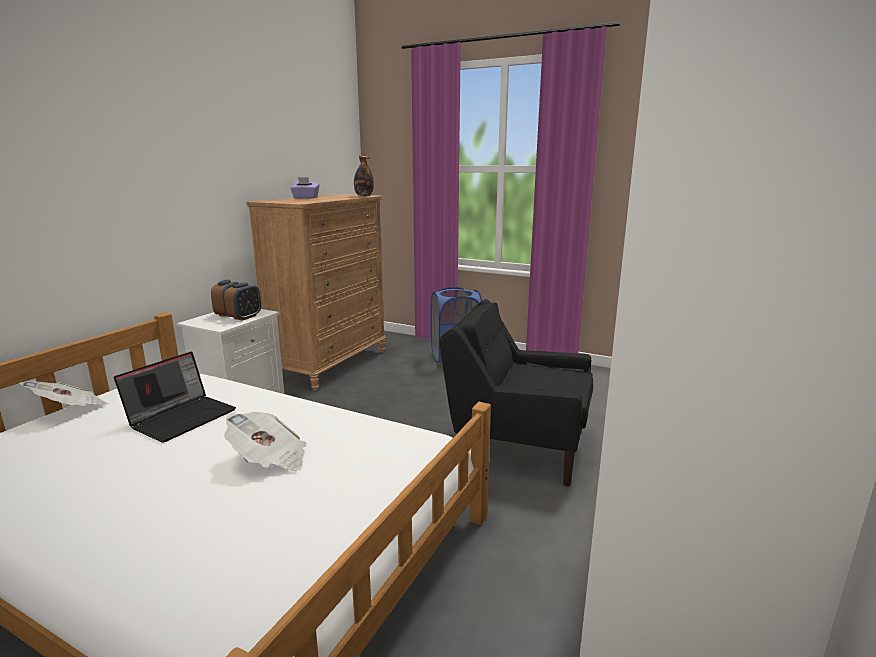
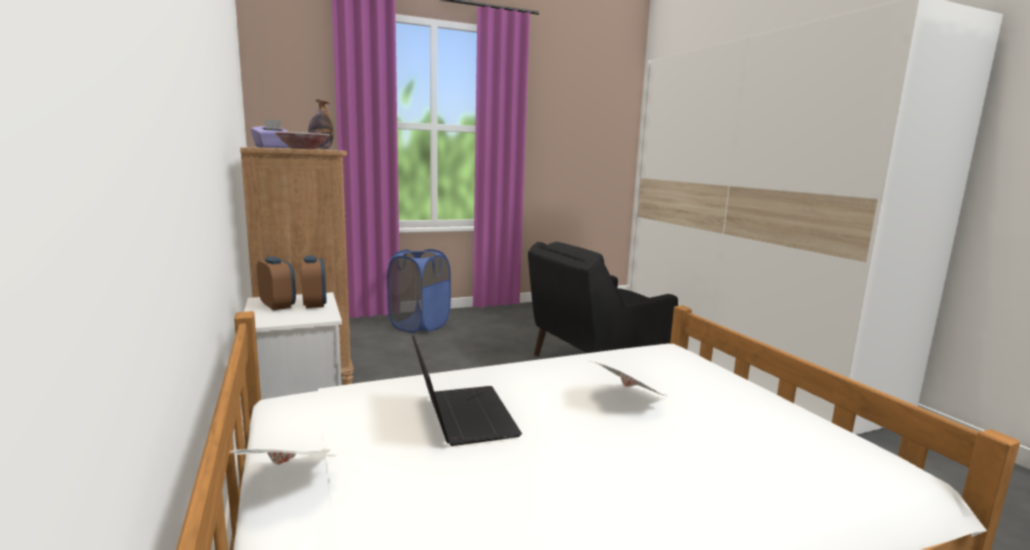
camera: 50 degrees left, 5 degrees down
(294, 201) = (303, 148): none -> bowl

